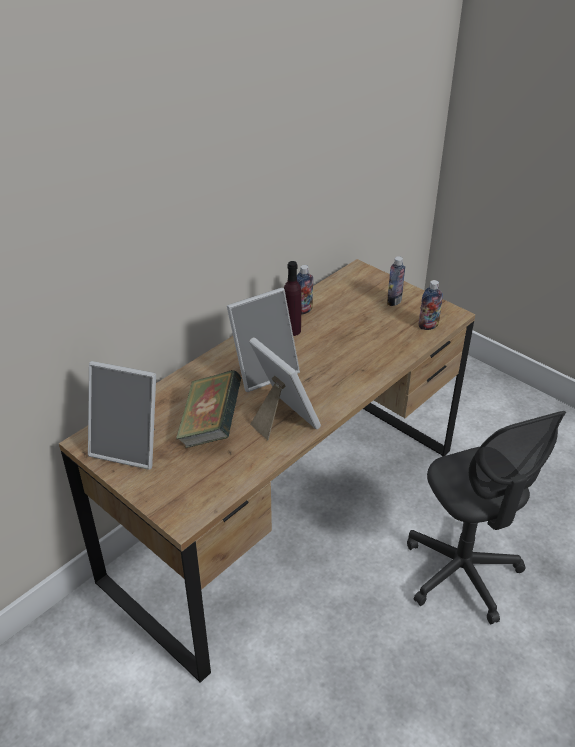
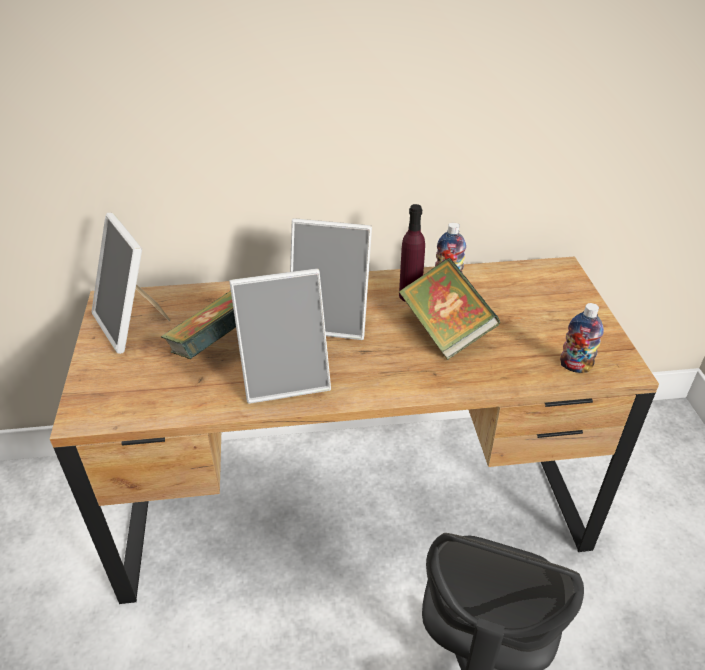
camera: 40 degrees right, 0 degrees up
(281, 420) = (286, 377): picture frame -> picture frame turned 75 degrees clockwise
(338, 342) = (445, 330): none -> book
(394, 301) = (564, 319): bottle -> none

